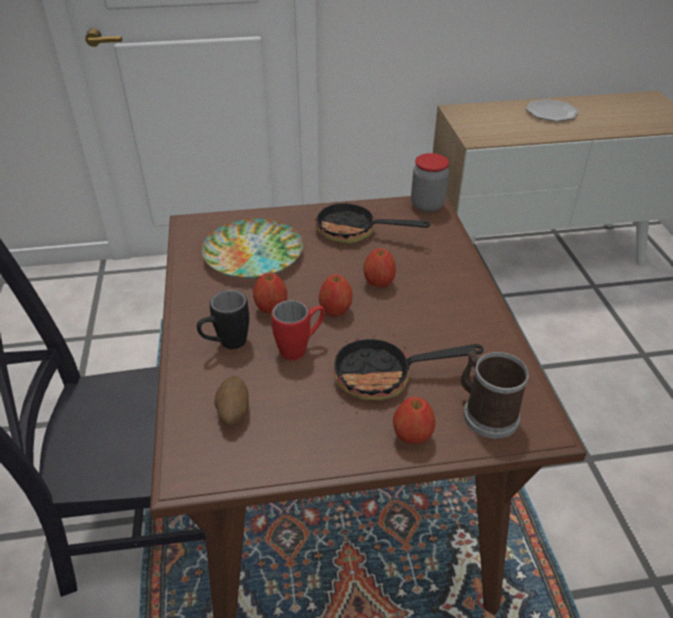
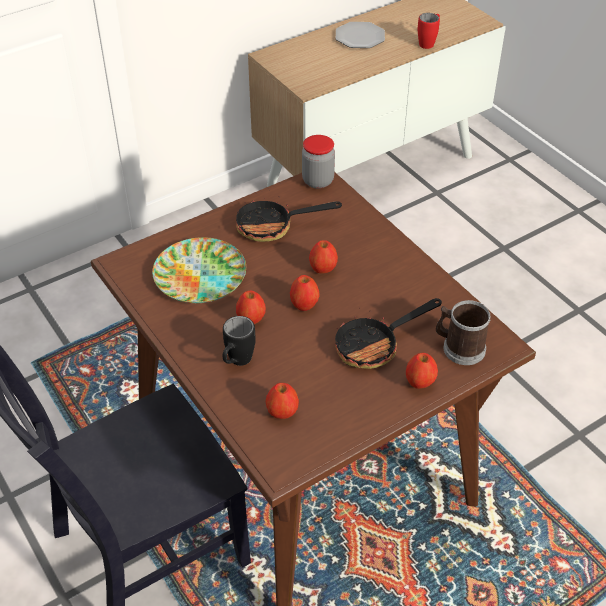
camera: 25 degrees left, 5 degrees up
(233, 412) = (282, 413): potato -> apple
(300, 348) = (297, 345): red mug -> red mug (429, 42)

